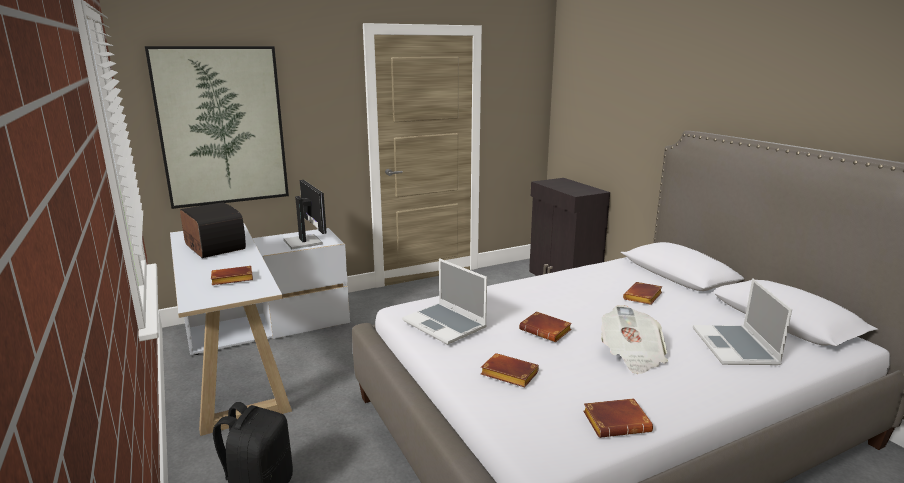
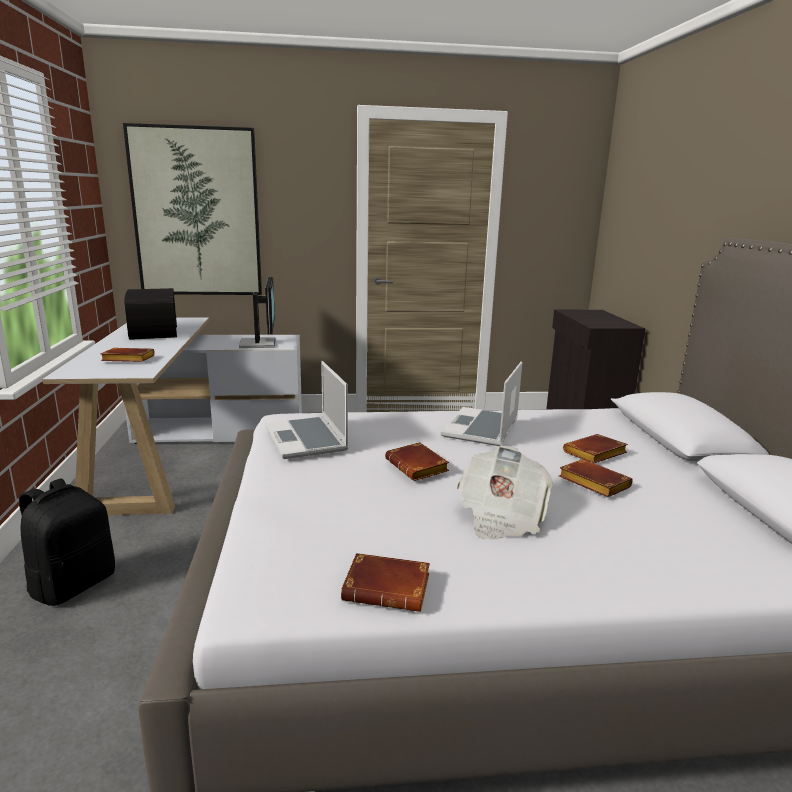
camera: 20 degrees right, 0 degrees up
(507, 375) = (316, 504): brown book -> brown book (591, 483)
(736, 347) = (671, 538): laptop -> laptop (481, 429)

